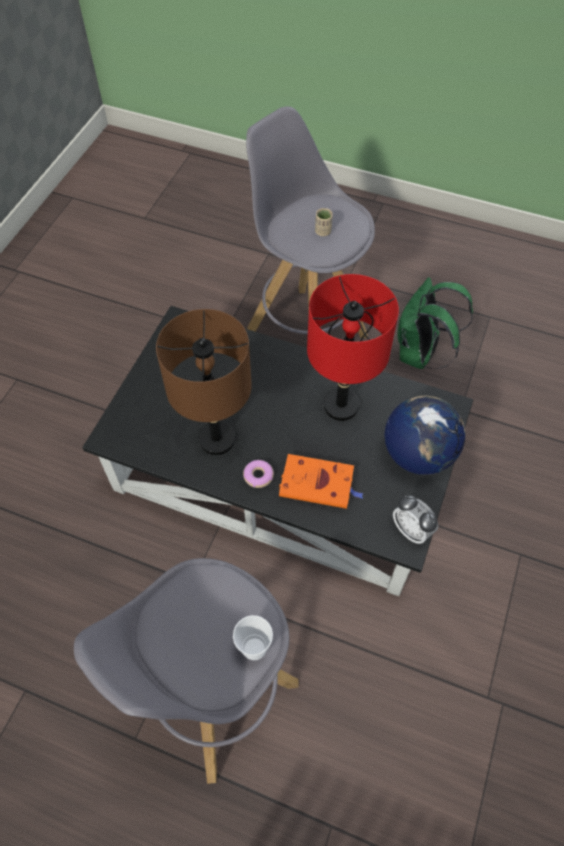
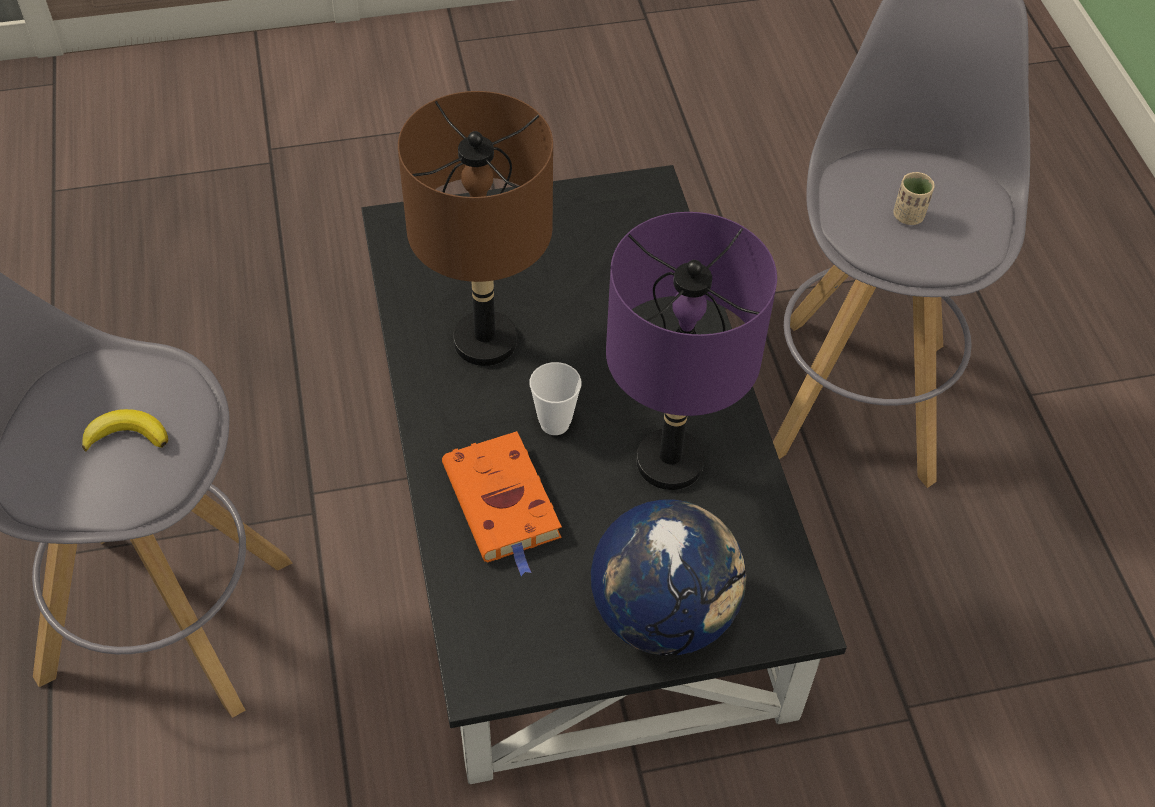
camera: 55 degrees right, 5 degrees down
(219, 619) = (127, 435): none -> banana
(254, 649) = (105, 496): cup -> cup (554, 423)
(258, 476) = (461, 422): donut -> none
(341, 406) = (669, 463): red table lamp -> purple table lamp
(411, 530) = (512, 672): alarm clock -> none
(419, 354) = (965, 583): green backpack -> none

